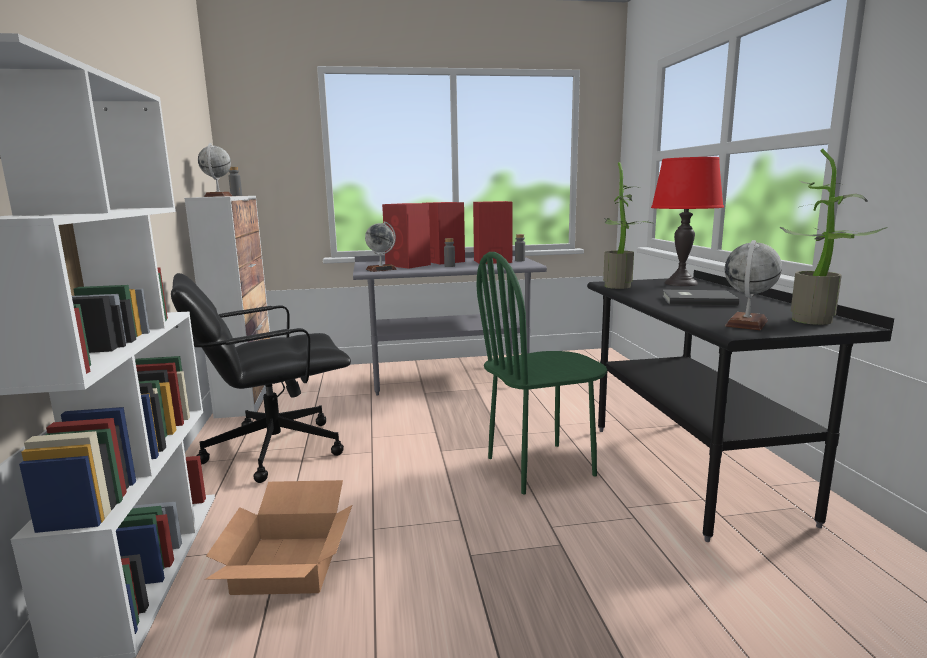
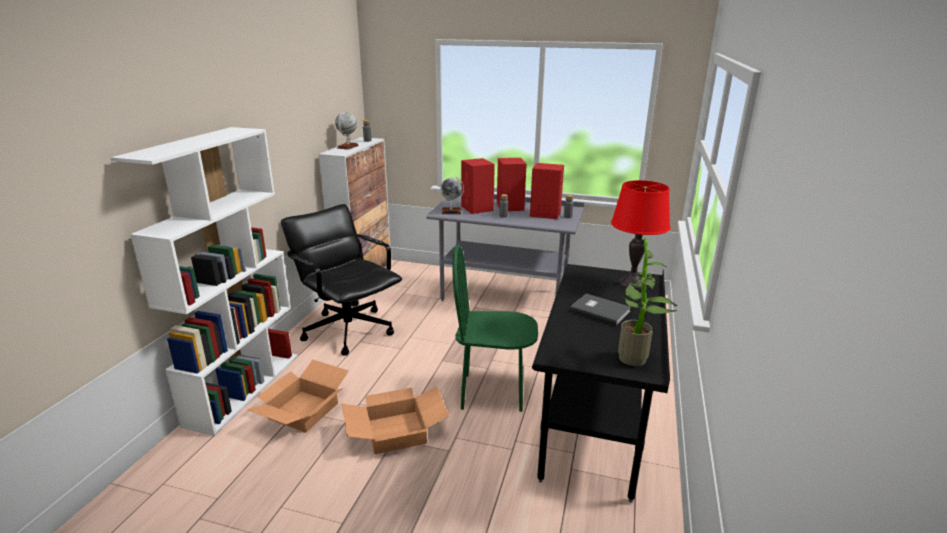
camera: 25 degrees right, 10 degrees up
(273, 449) = (348, 330): black office chair -> black office chair turned 45 degrees clockwise
(464, 545) = (396, 431): none -> cardboard box
(622, 286) = (579, 277): potted plant -> none
(746, 323) = (579, 349): globe -> none

